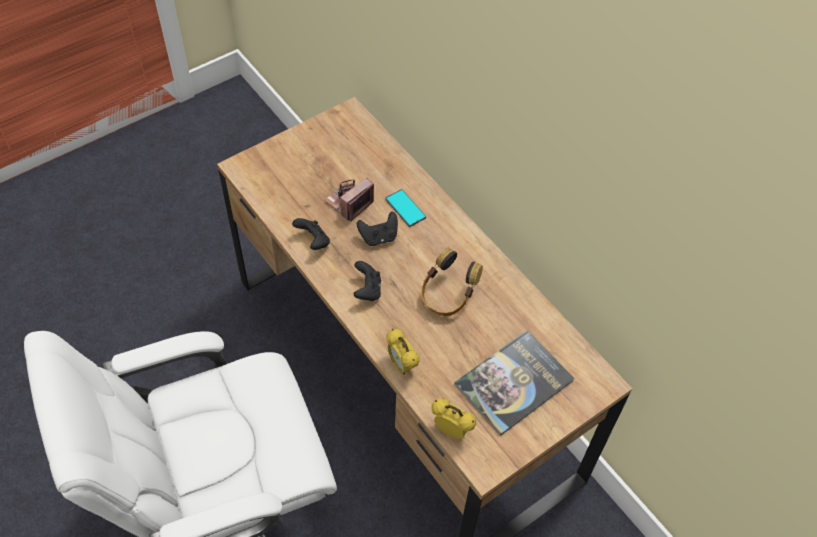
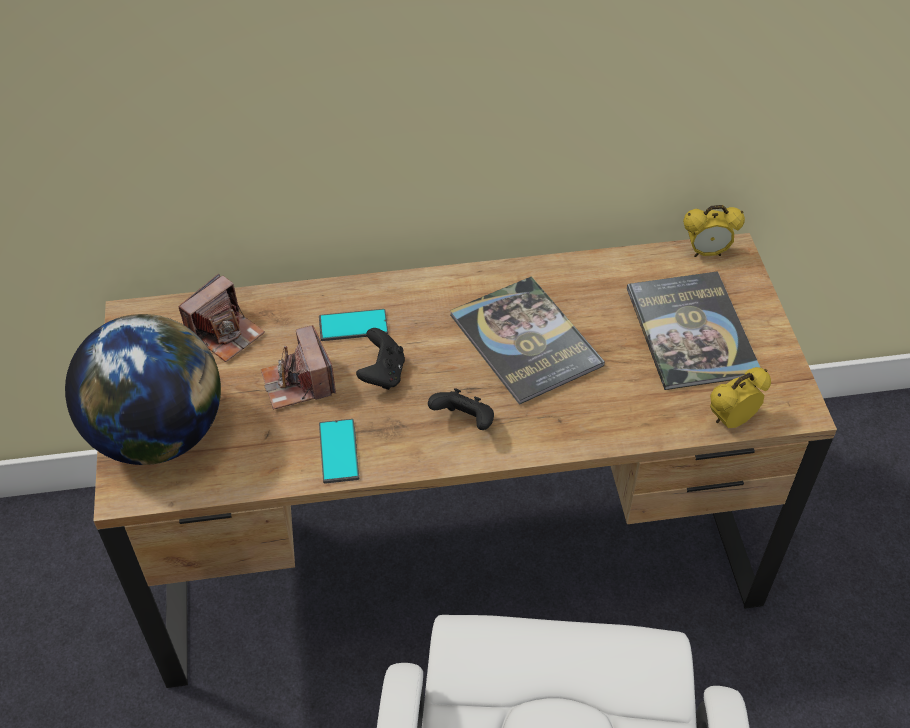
camera: 60 degrees left, 5 degrees down
(281, 162) = (159, 434): none -> globe
(313, 241) = (339, 451): black game controller -> phone
(364, 155) = (225, 333): none -> camera
(402, 365) = (608, 432): alarm clock -> alarm clock (706, 253)
(447, 295) = (525, 340): headphones -> book

